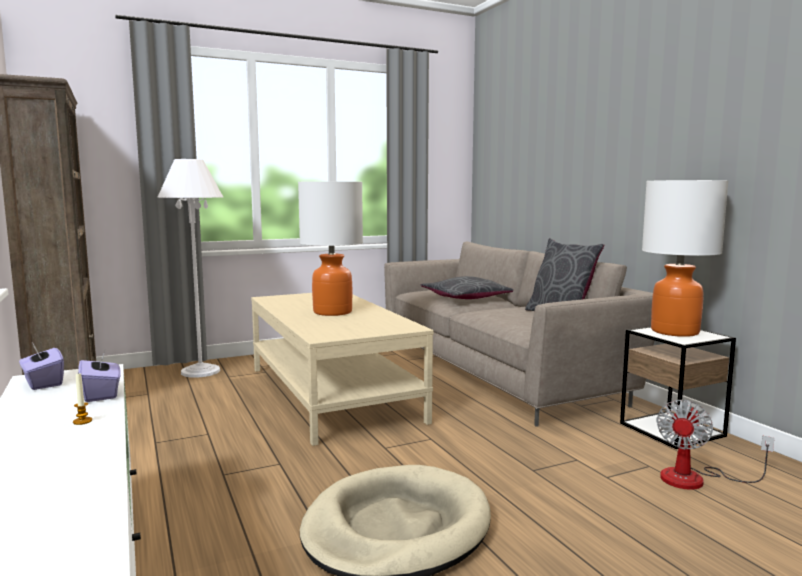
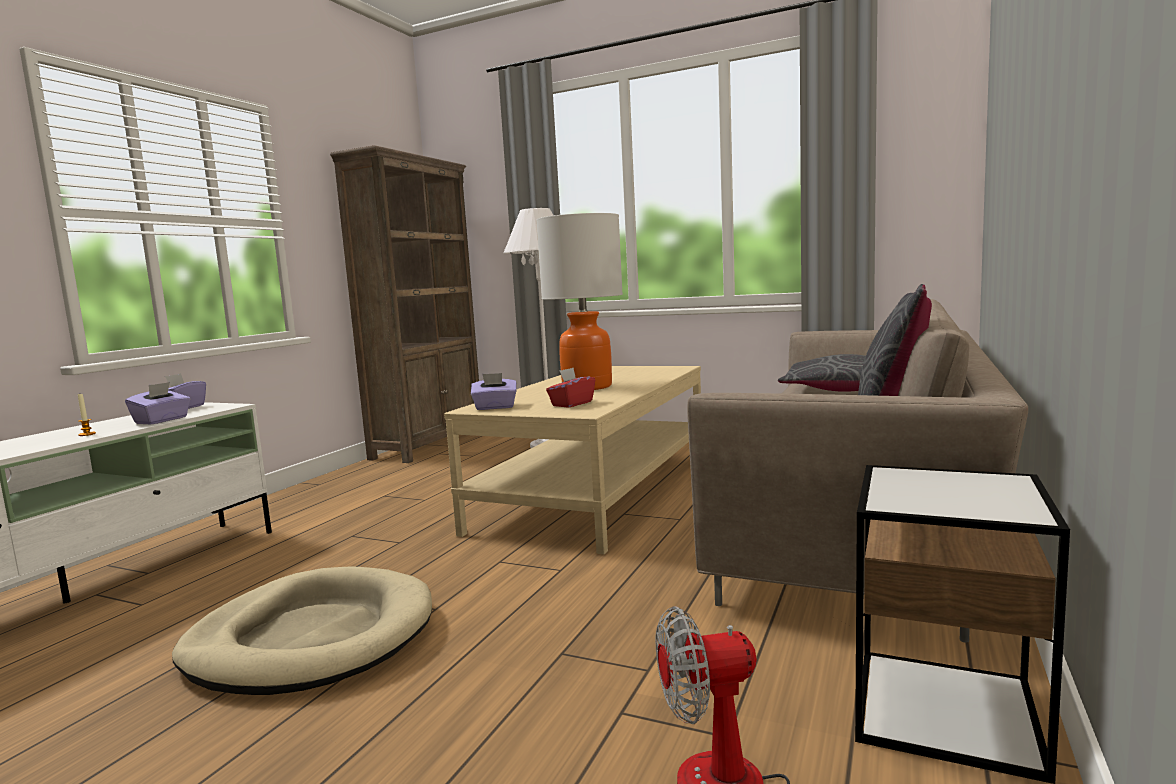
camera: 50 degrees right, 0 degrees up
(333, 334) = (495, 407): none -> purple tissue box
(377, 324) = (571, 404): none -> red tissue box
(674, 331) = (951, 487): table lamp -> none

